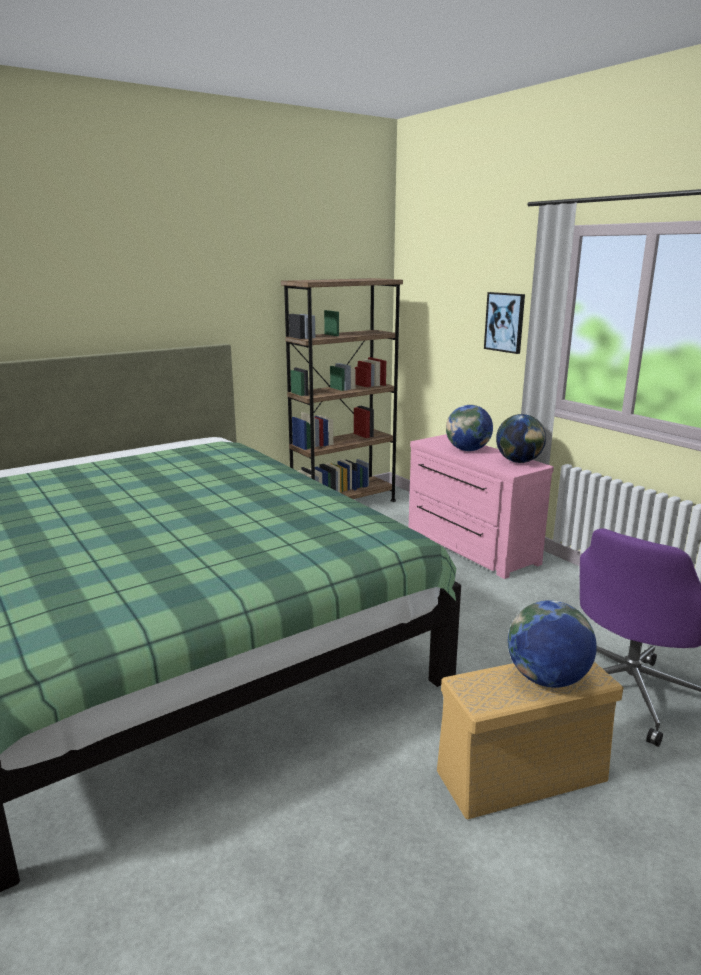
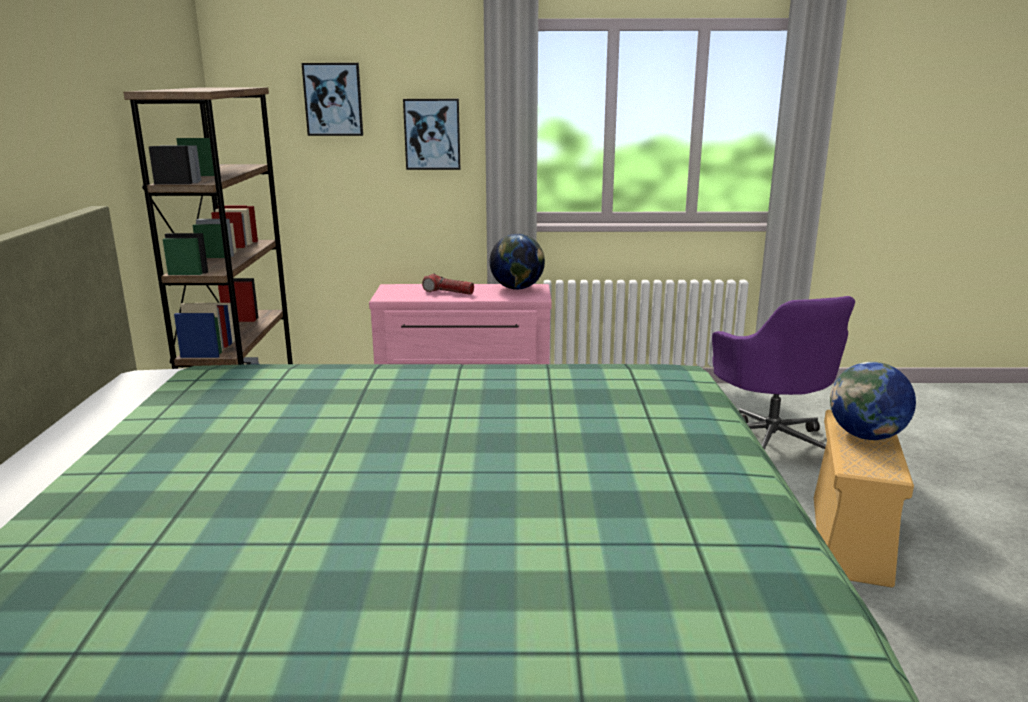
camera: 55 degrees left, 0 degrees up
(451, 290) = (333, 99): none -> picture
(468, 450) = (448, 292): globe -> flashlight

